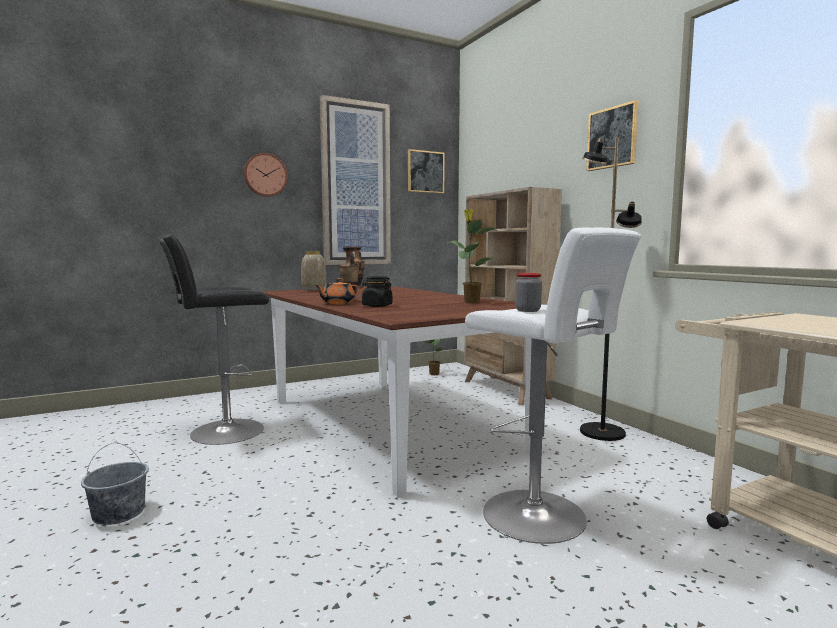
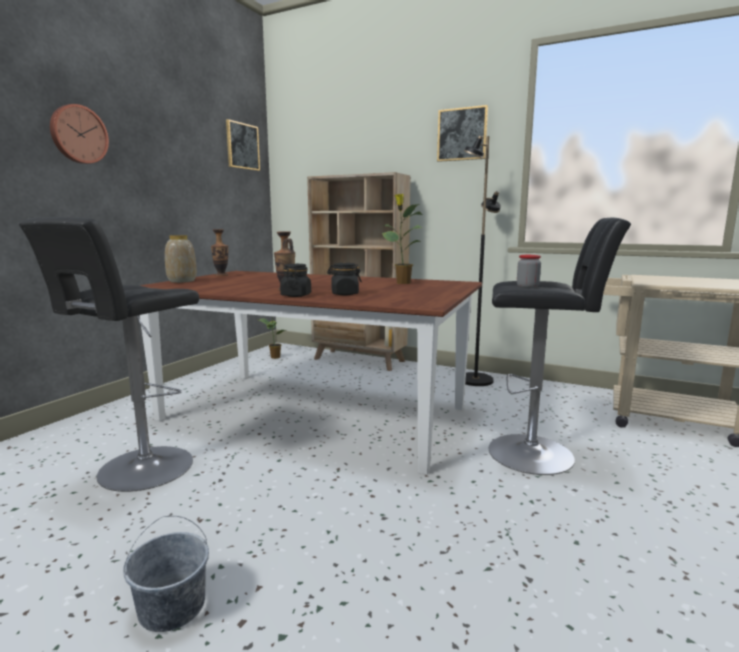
camera: 35 degrees left, 5 degrees up
(337, 304) = (296, 295): orange teapot -> black jar
(355, 184) = (180, 155): picture -> none
(540, 518) = (537, 454): white stool -> black stool

